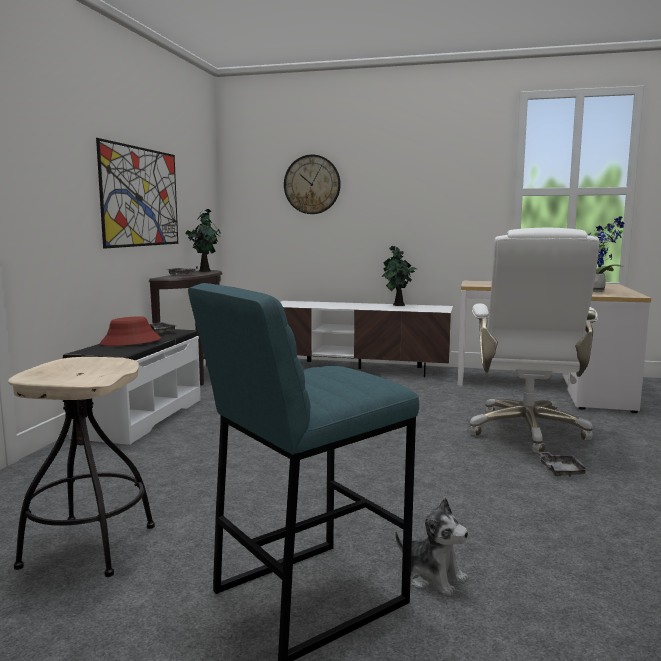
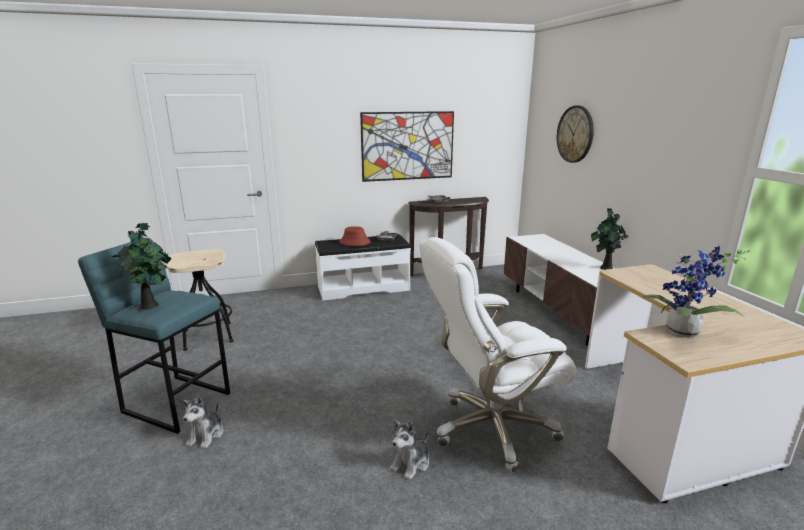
camera: 60 degrees right, 10 degrees up
(205, 271) = (475, 199): potted plant -> potted plant (150, 305)
(561, 470) = (411, 463): grey tray -> plush toy

